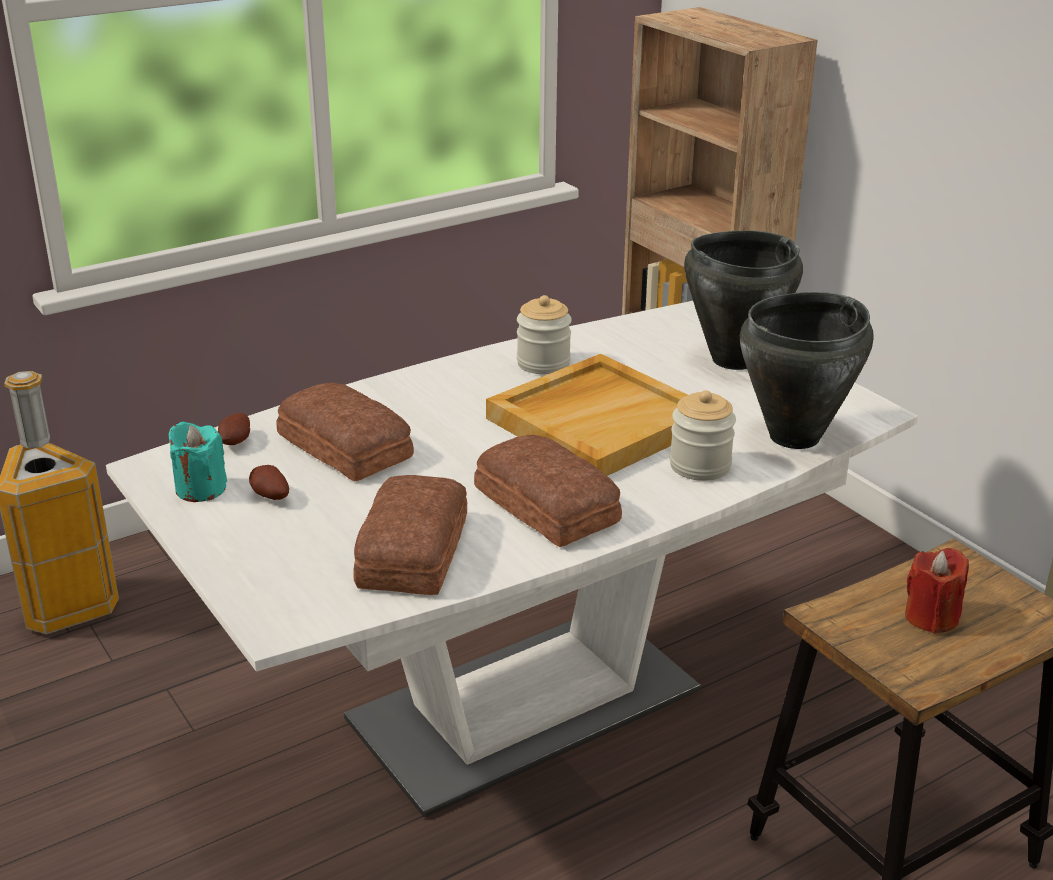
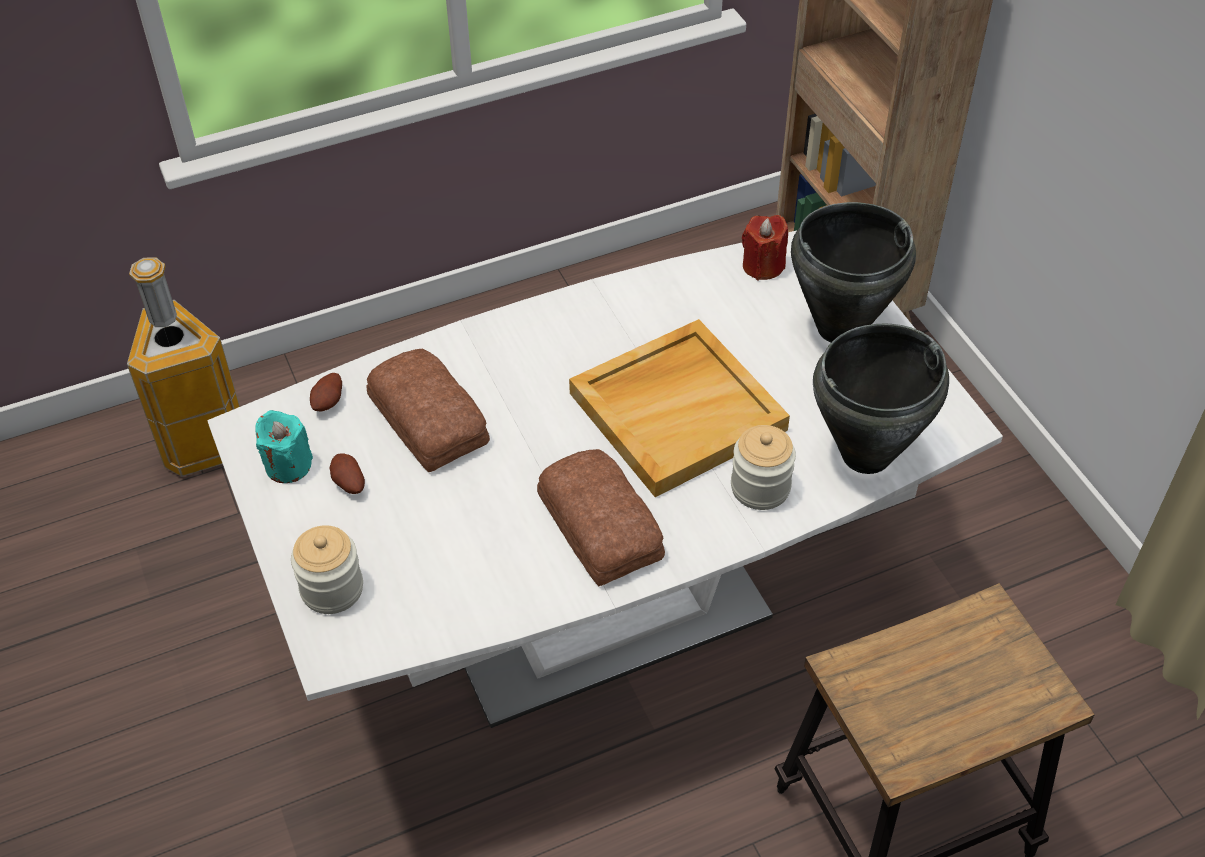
camera: 10 degrees right, 20 degrees up
(409, 551) = (462, 574): bread -> none
(543, 363) = (644, 314): jar -> jar (332, 589)
(931, 617) = (942, 683): red candle -> red candle (763, 266)

